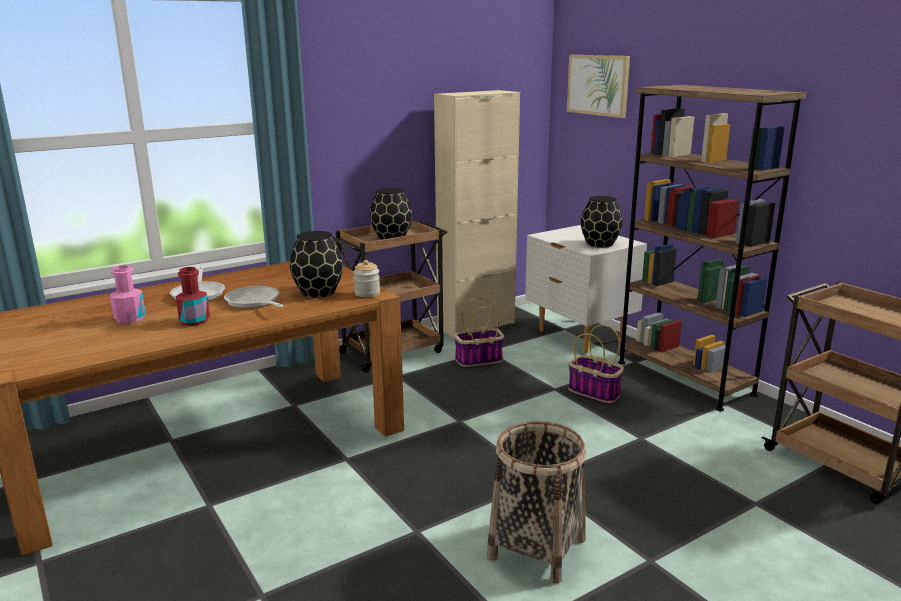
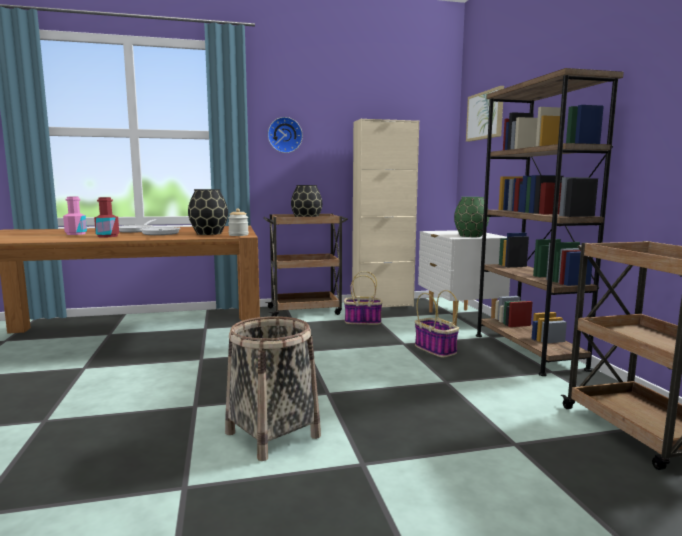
camera: 20 degrees right, 10 degrees down
(347, 118) = (284, 135): none -> wall clock
(599, 244) = (470, 236): black vase -> green vase

